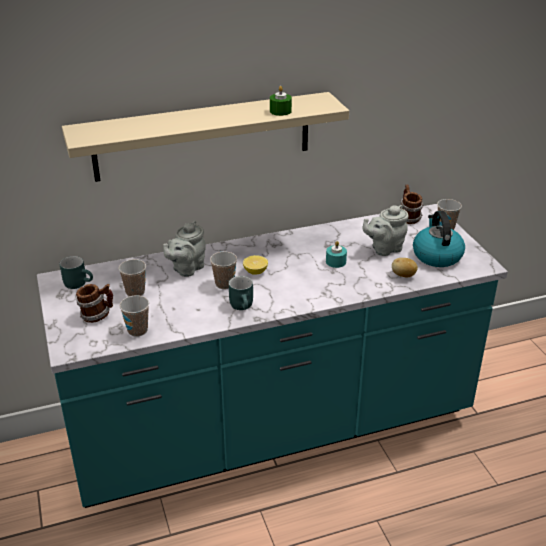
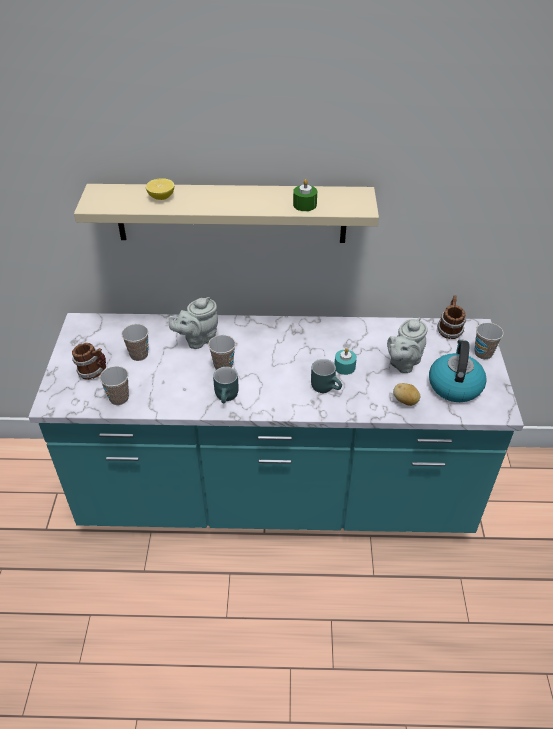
camera: 20 degrees right, 10 degrees up
(79, 283) = (97, 332): turquoise mug -> turquoise mug (326, 386)
(255, 272) = (259, 359): lemon -> lemon (161, 197)
(384, 249) = (403, 363): grey teapot -> grey teapot turned 45 degrees counterclockwise

